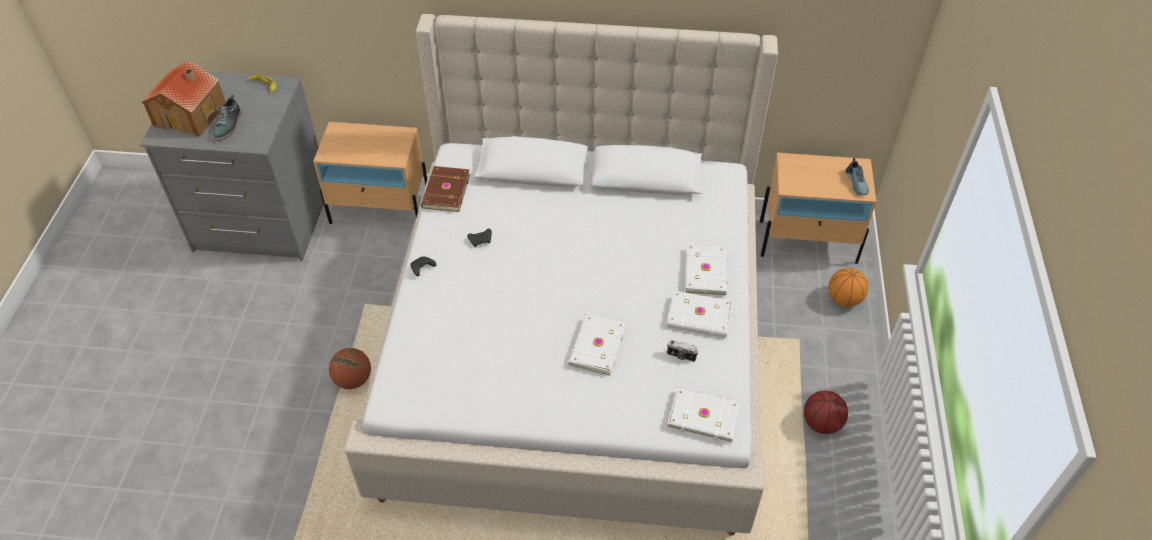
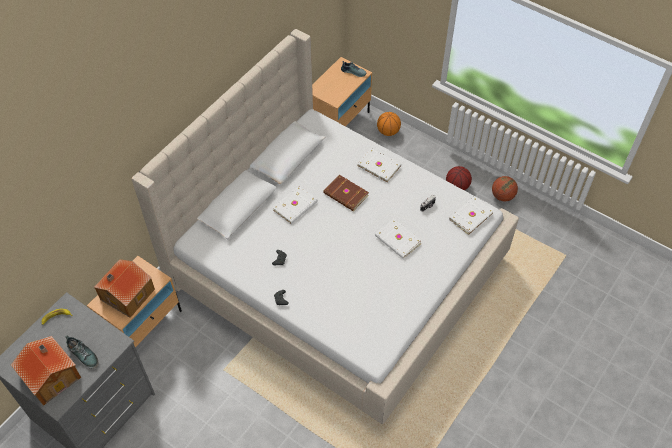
camera: 60 degrees left, 5 degrees up
(353, 380) = (281, 401): basketball -> basketball (502, 196)
(360, 143) = (126, 294): none -> toy house
(445, 191) = (223, 260): brown book -> brown book (345, 195)
(699, 317) = (407, 185): white book -> white book (296, 206)

